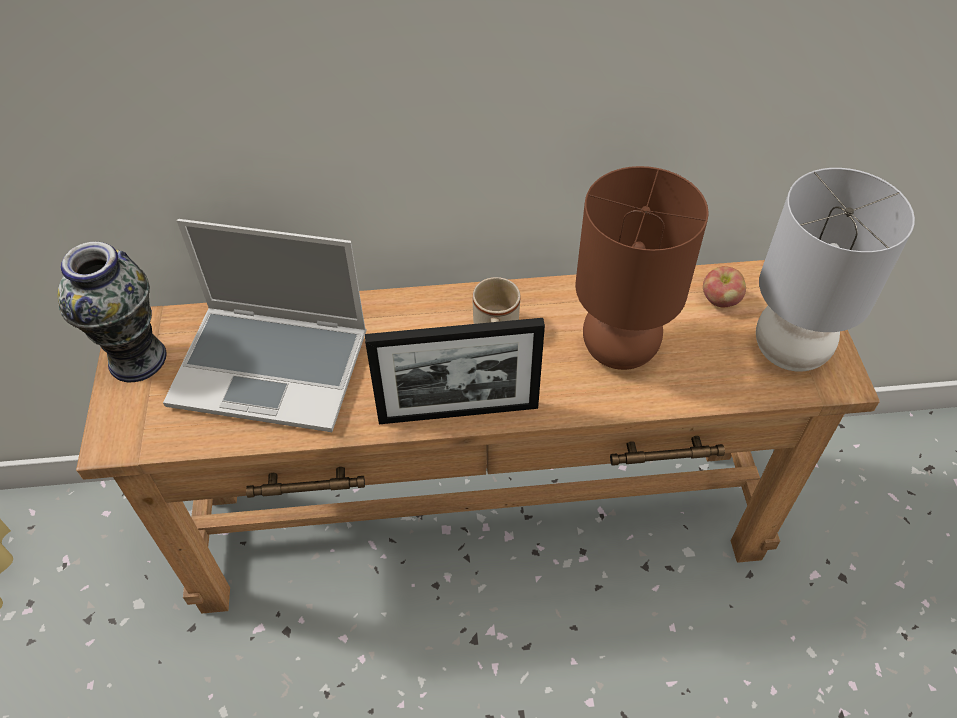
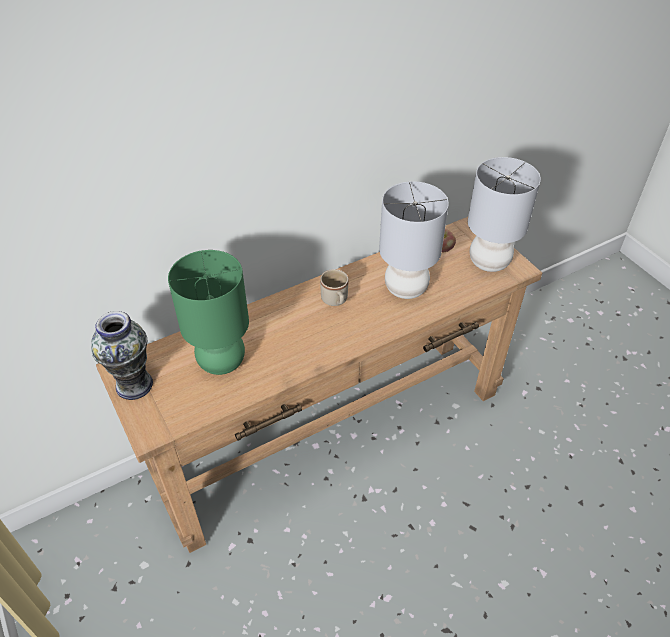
camera: 25 degrees left, 5 degrees down
(274, 368) = (222, 361): laptop -> green table lamp
(458, 412) = (341, 348): picture frame -> none
(620, 348) = (406, 288): brown table lamp -> grey table lamp

